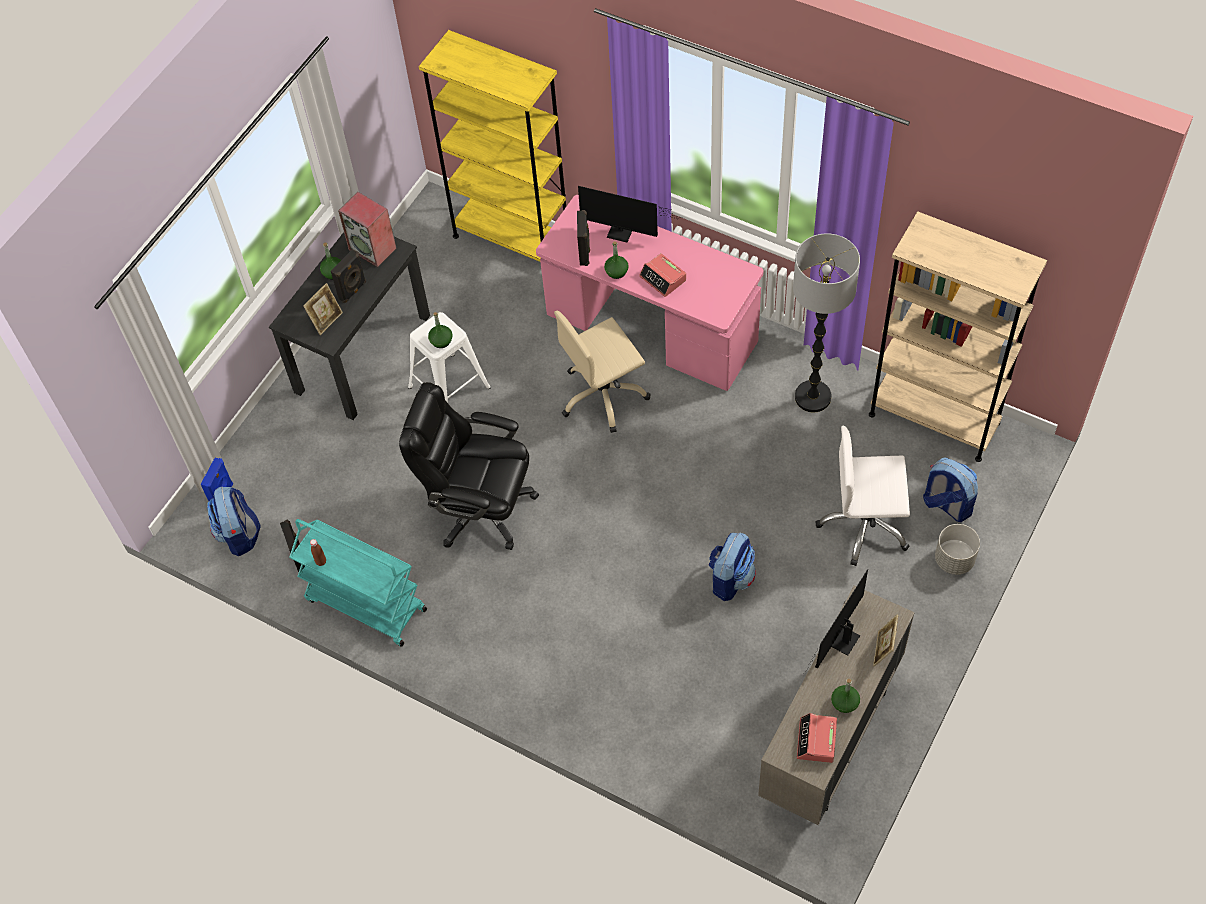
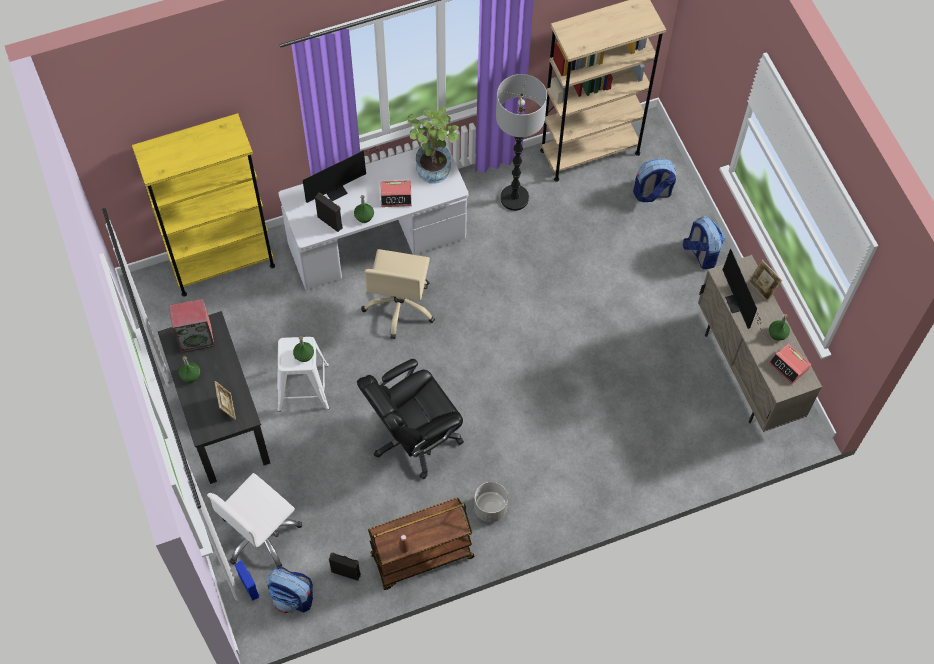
camera: 55 degrees left, 5 degrees up
(353, 291) = (219, 374): black speaker -> none
(365, 605) = (421, 557): turquoise cart -> brown cart
(651, 328) = (377, 241): pink desk -> white desk
(727, 281) = (433, 165): none -> potted plant
(730, 578) = (596, 339): backpack -> backpack (700, 253)
(864, 525) = (626, 243): white office chair -> white office chair (261, 534)
(954, 560) = (690, 219): grey planter -> grey planter (490, 508)

